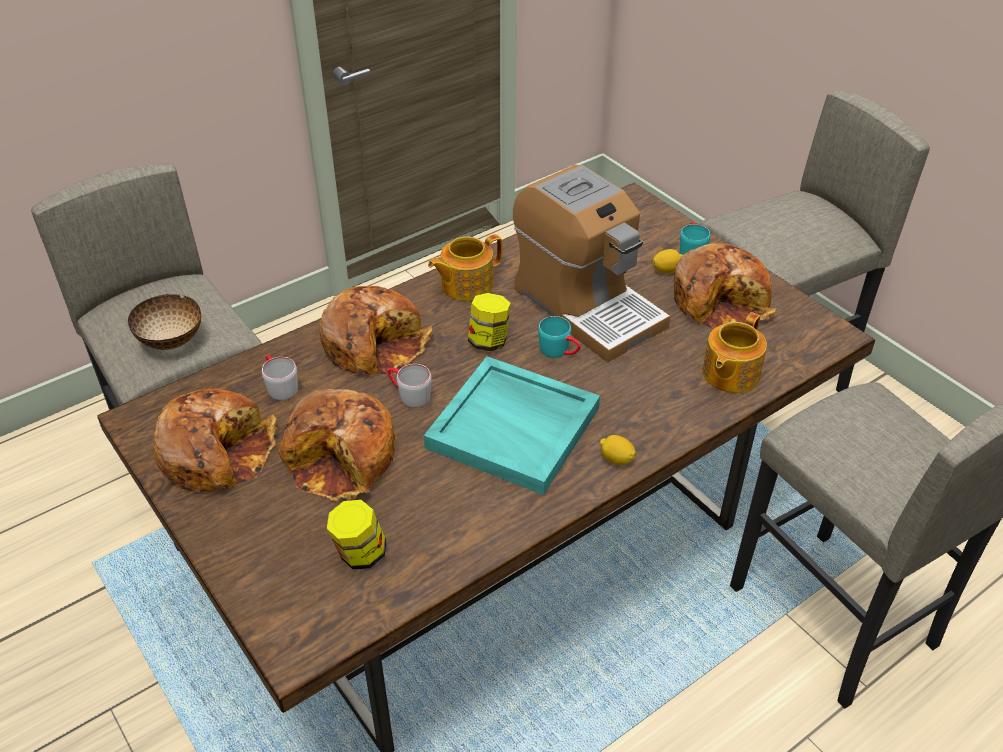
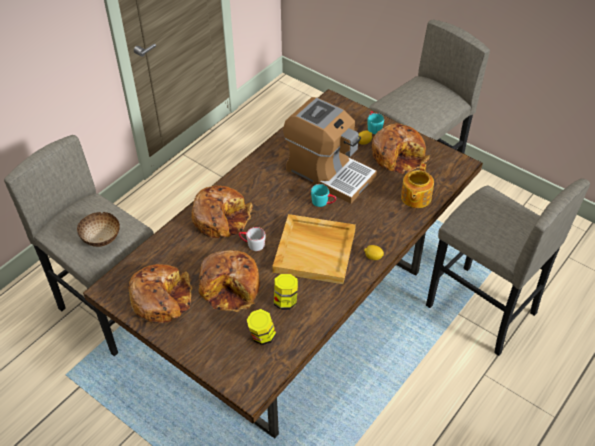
camera: 15 degrees left, 5 degrees up
(279, 386) = (179, 254): grey mug -> none
(466, 285) = (258, 172): teapot -> none
(489, 341) = (283, 204): jar -> jar (285, 301)
(515, 427) = (315, 250): turquoise tray -> beige tray

